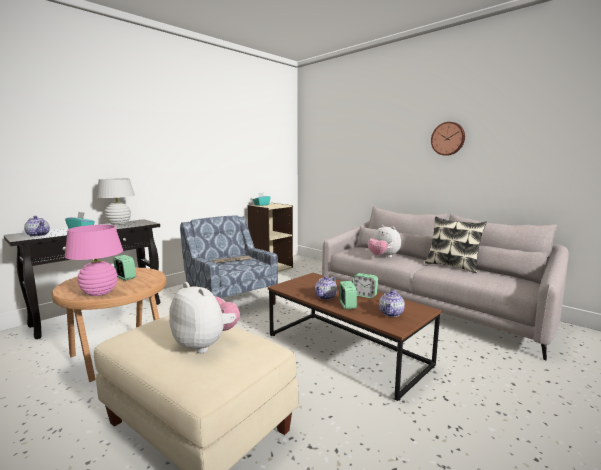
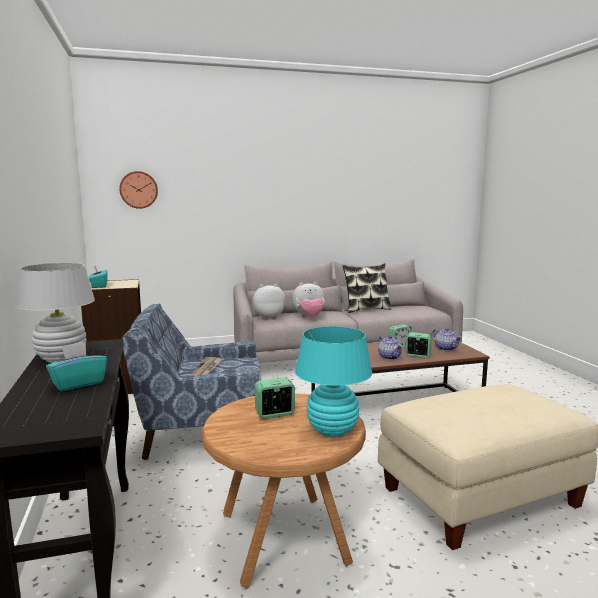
camera: 60 degrees left, 0 degrees up
(38, 235) = (62, 414): teapot -> none
(100, 292) = (332, 430): pink table lamp -> turquoise table lamp
(206, 344) = (502, 401): plush toy -> plush toy (267, 317)
(448, 138) = (317, 186): wall clock -> wall clock (138, 190)

